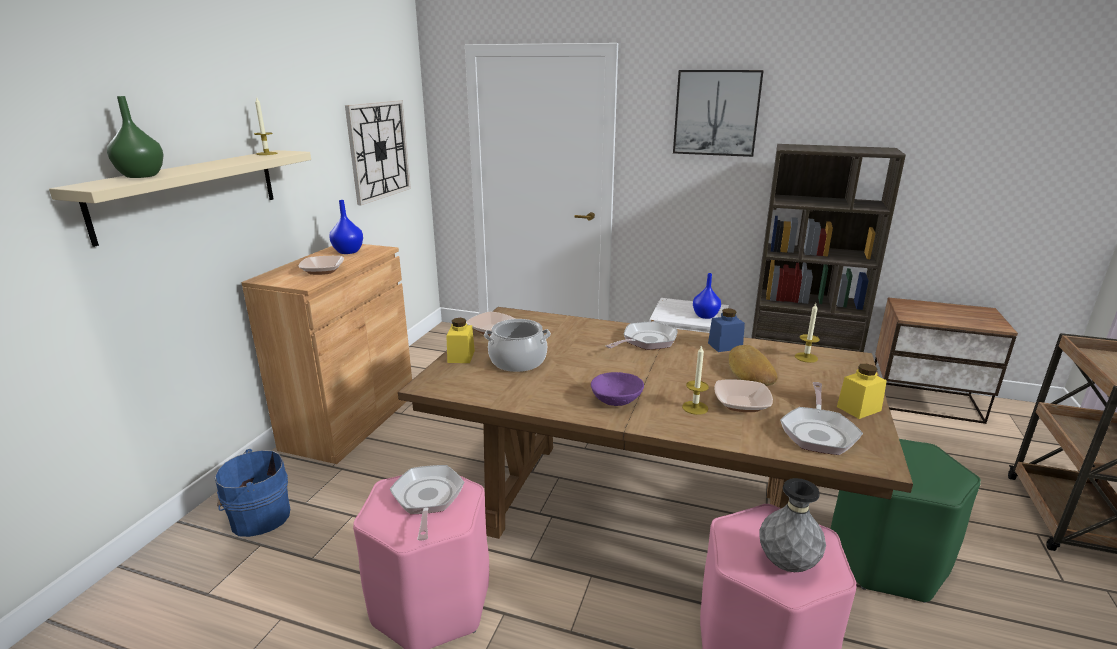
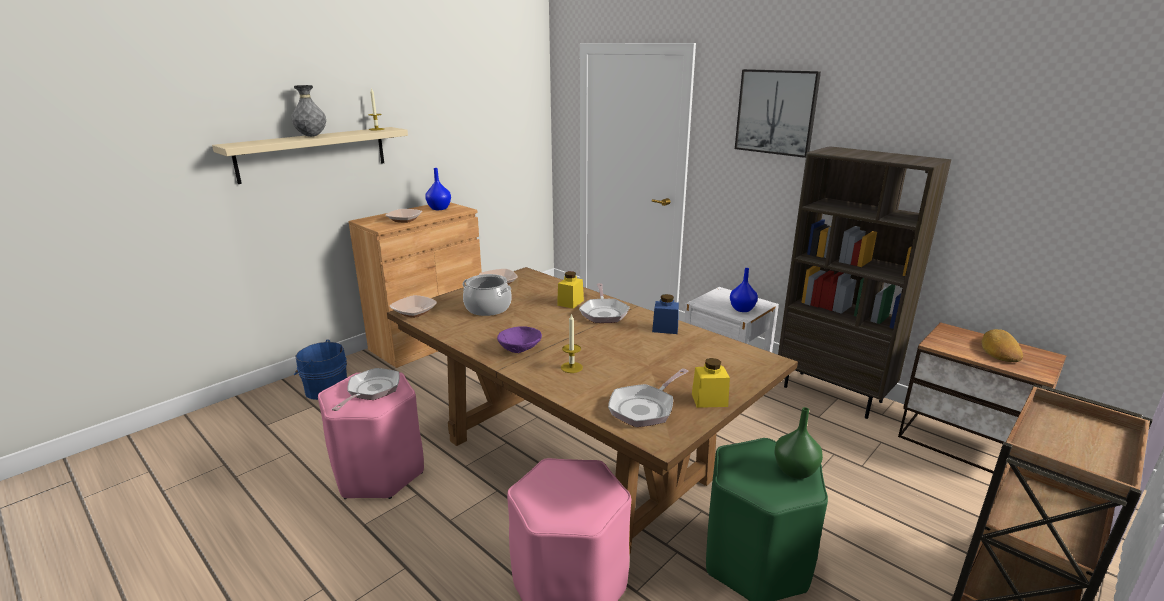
camera: 25 degrees right, 0 degrees up
(142, 176) = (271, 140): green vase -> green vase (796, 471)
(379, 150) = (494, 131): wall clock -> none
(461, 356) = (454, 297): yellow jar -> yellow jar (570, 303)
(646, 341) = (603, 312): frying pan -> frying pan turned 105 degrees clockwise
(741, 404) = (612, 373): bowl -> bowl (414, 312)
(749, 371) = (656, 352): bread -> bread (999, 350)
(787, 564) = (559, 502): grey vase -> grey vase (311, 136)
(806, 357) = (725, 352): candle -> none

